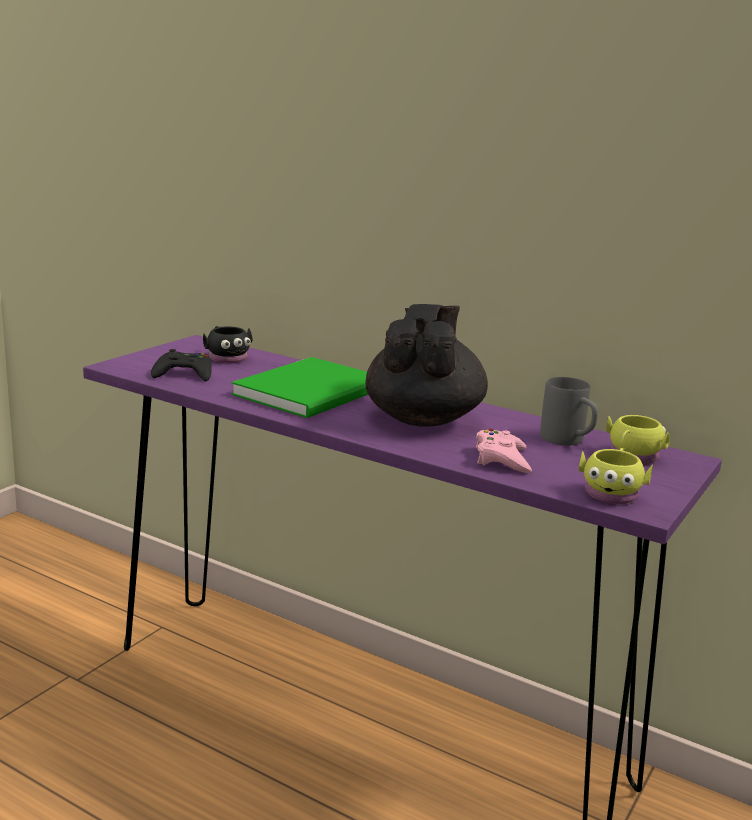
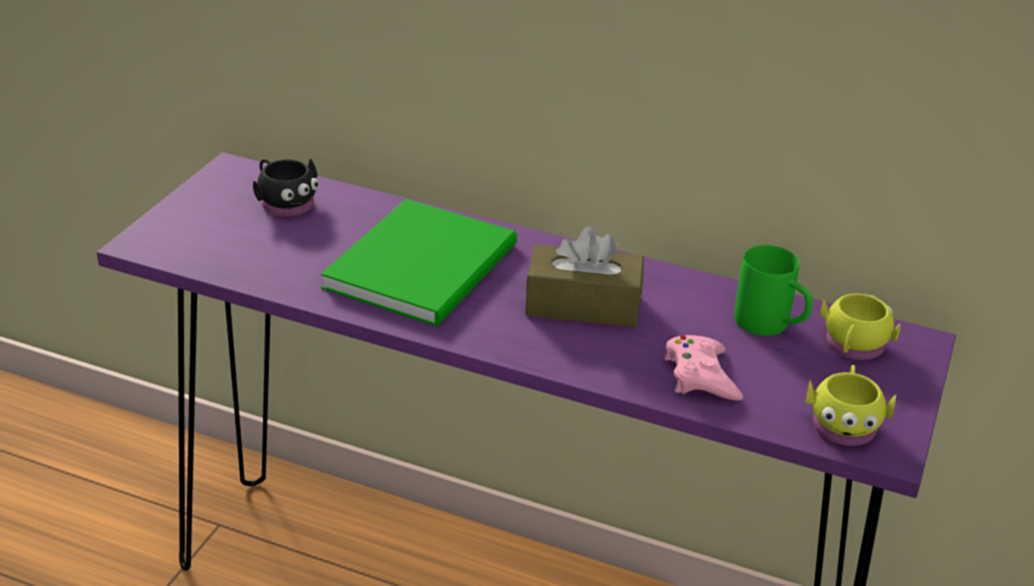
camera: 10 degrees left, 15 degrees up
(184, 374) = (242, 250): black game controller -> none
(423, 418) = (583, 305): black teapot -> brown tissue box
(568, 441) = (771, 326): grey mug -> green mug

